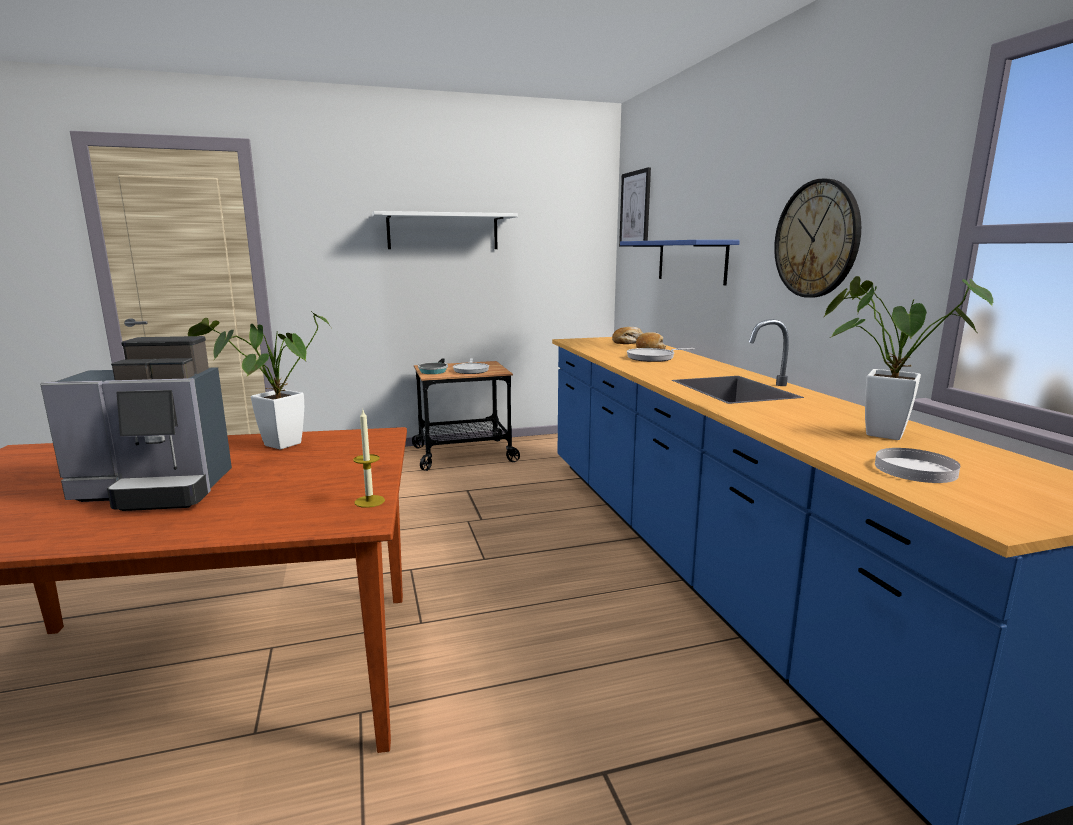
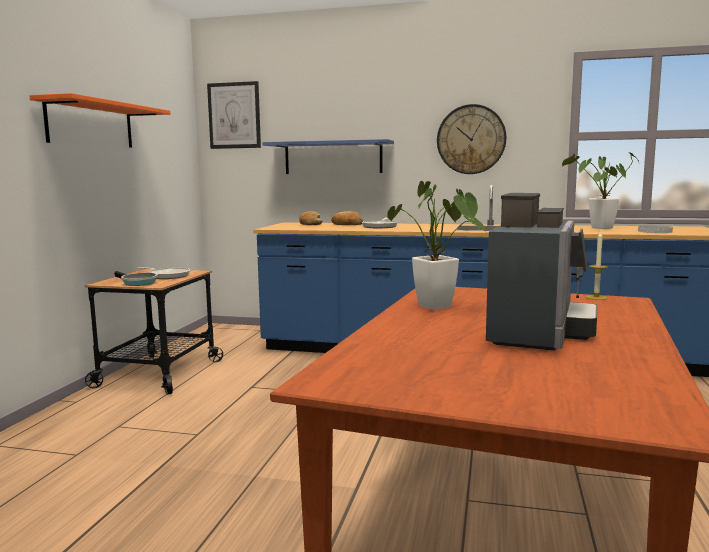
camera: 60 degrees left, 5 degrees down
(443, 231) = (91, 125): white shelf -> orange shelf

